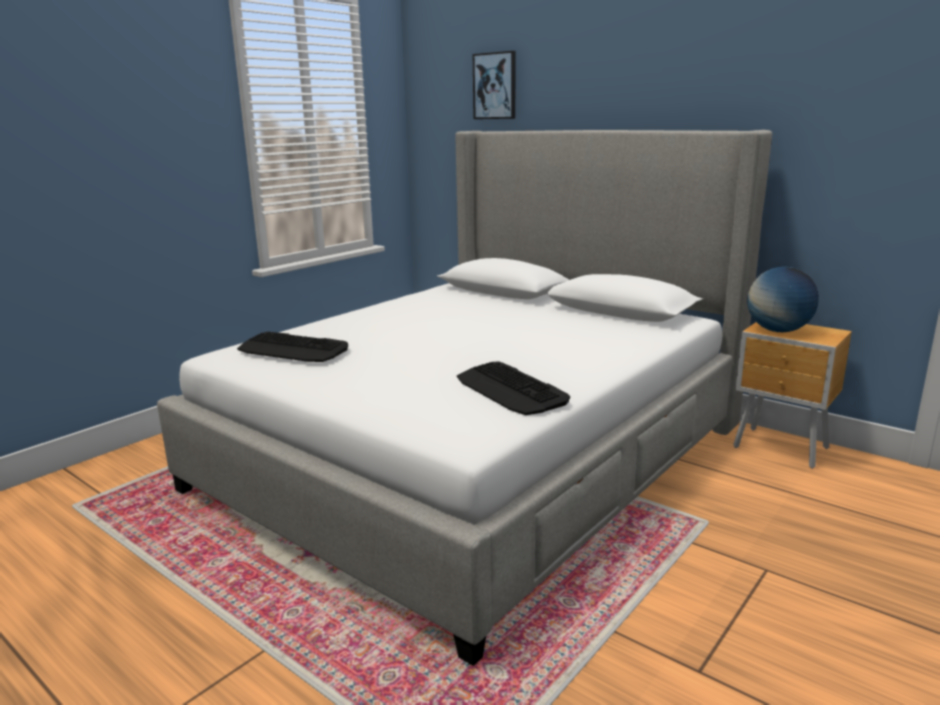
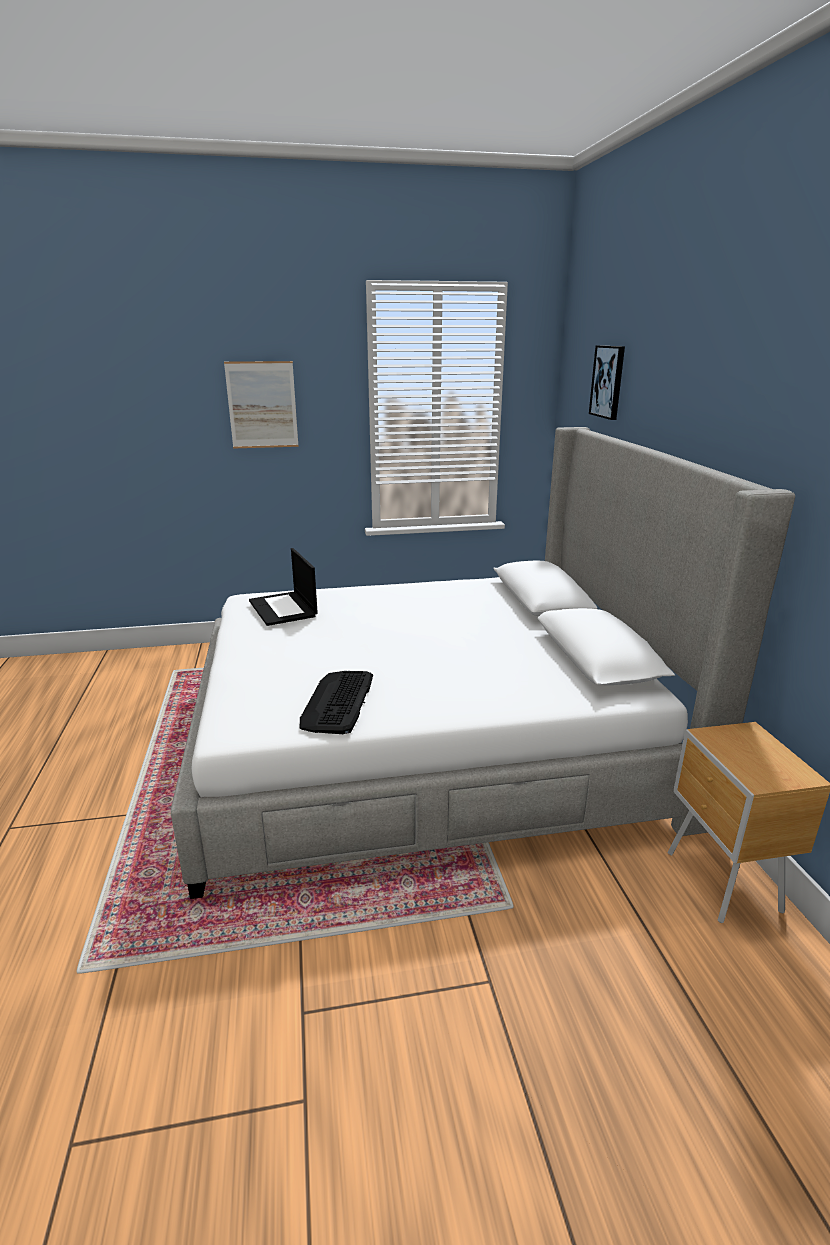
camera: 40 degrees right, 5 degrees up
(121, 122) = (262, 405): none -> picture
(293, 349) = (283, 609): keyboard -> laptop
(778, 331) = (730, 745): globe -> none

